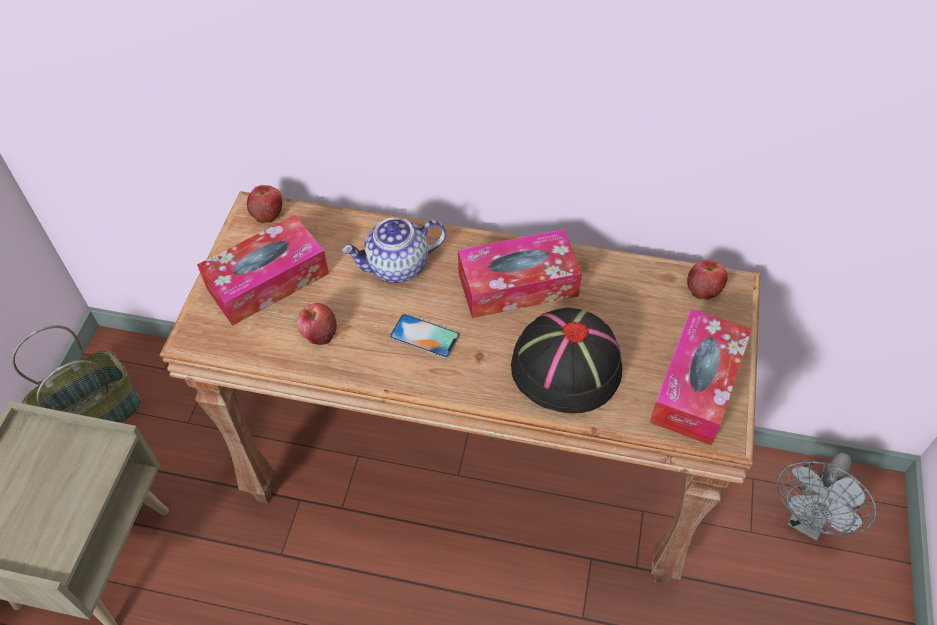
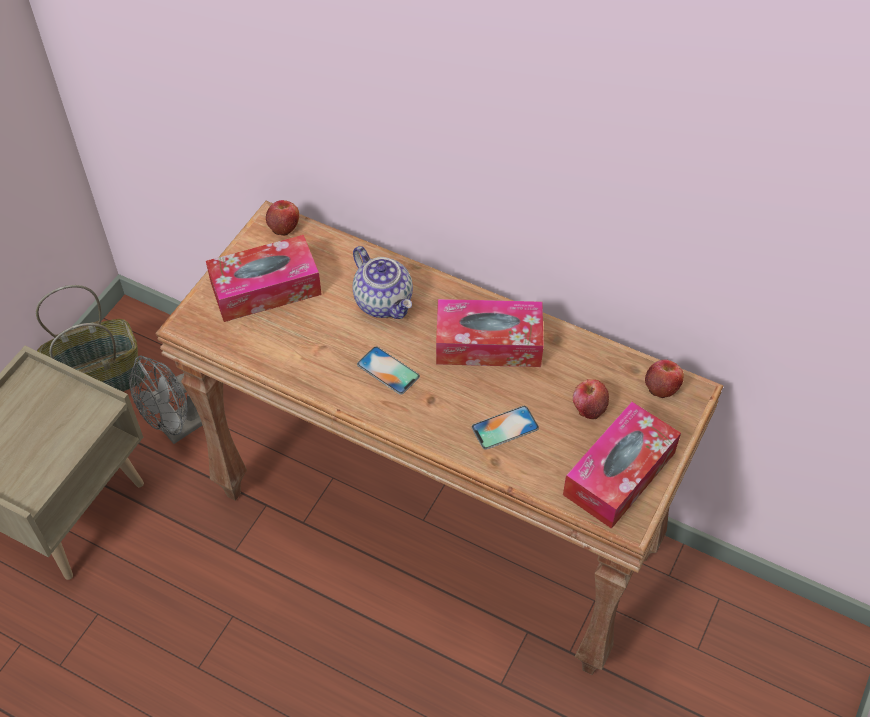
camera: 15 degrees right, 0 degrees up
(319, 333) = (296, 346): apple -> apple (589, 407)
(397, 266) = (384, 302): teapot -> teapot turned 120 degrees counterclockwise
(565, 367) = (505, 427): black hat -> phone
(808, 520) = (761, 653): grey fan -> grey fan (179, 428)

